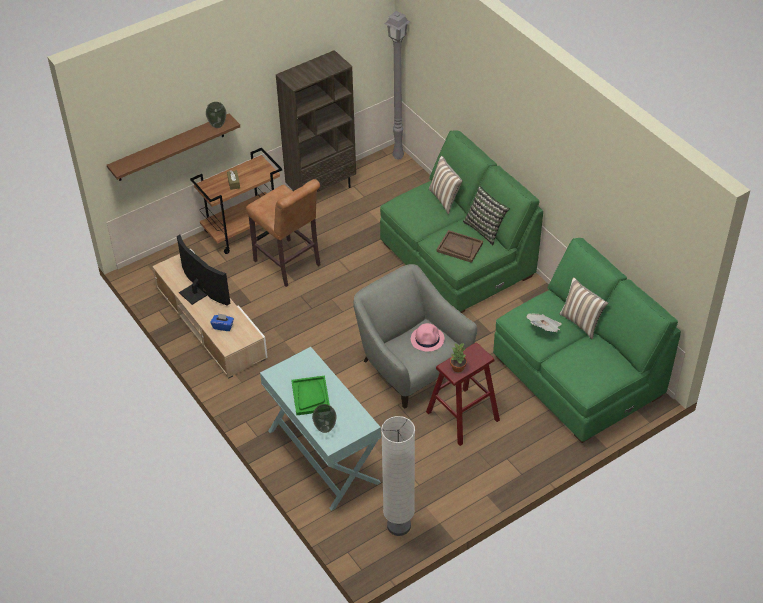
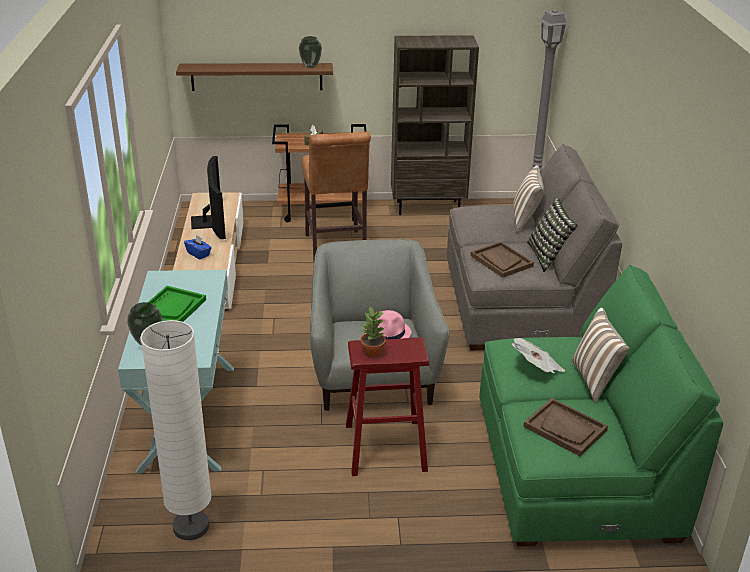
camera: 30 degrees right, 15 degrees down
(456, 260) = (518, 304): green sofa -> grey sofa
(590, 365) = (565, 428): none -> brown tray

